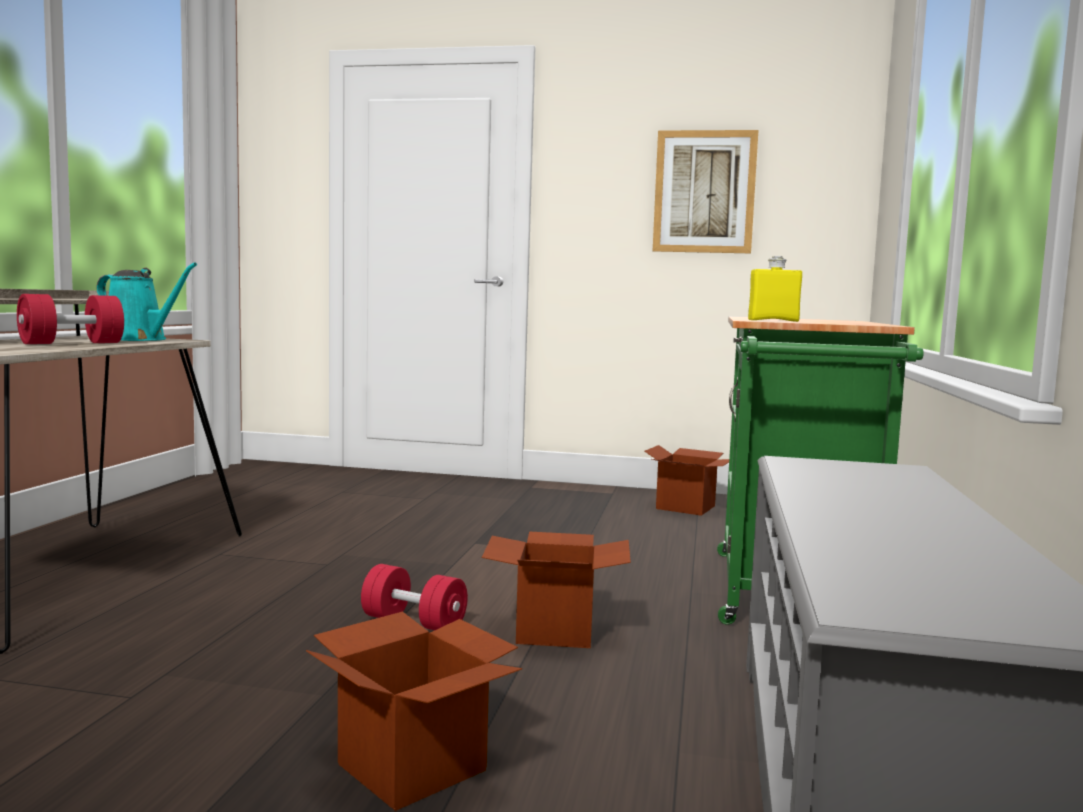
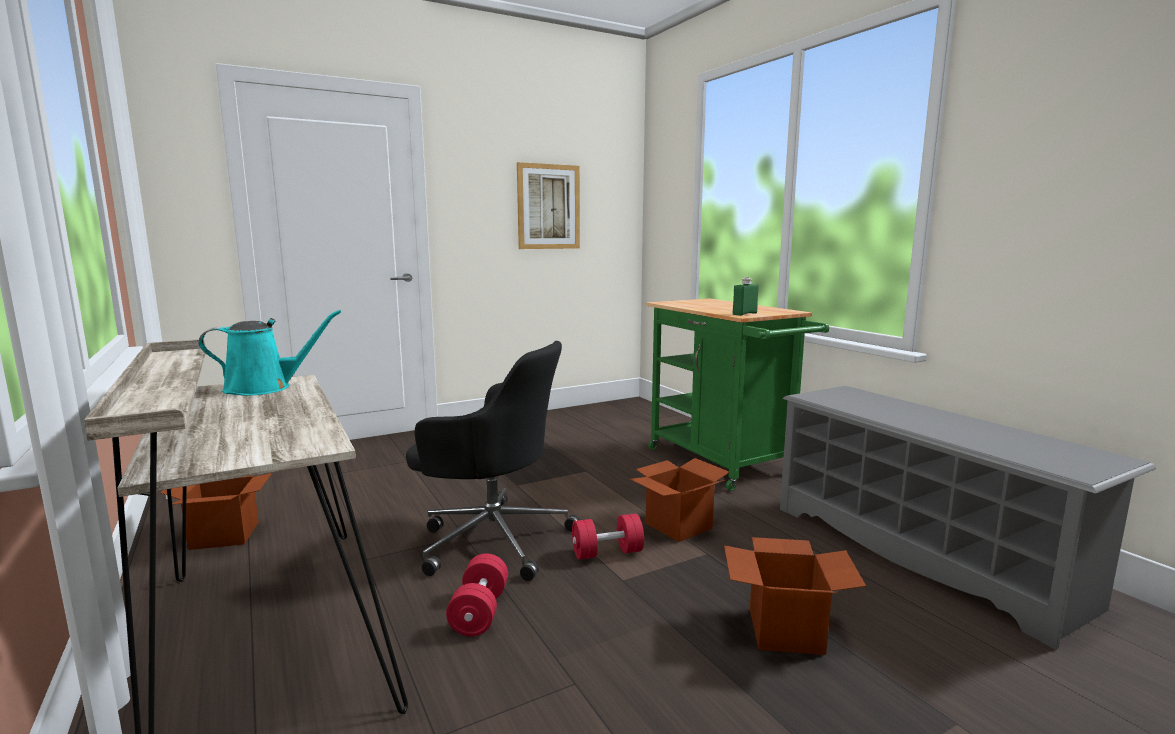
camera: 40 degrees left, 5 degrees up
(72, 343) = (265, 410): red dumbbell -> red dumbbell (479, 612)
(343, 574) = (492, 539): none -> black office chair
(685, 507) = (572, 422): cardboard box -> cardboard box (224, 536)
(773, 320) = (744, 314): yellow bottle -> green bottle

